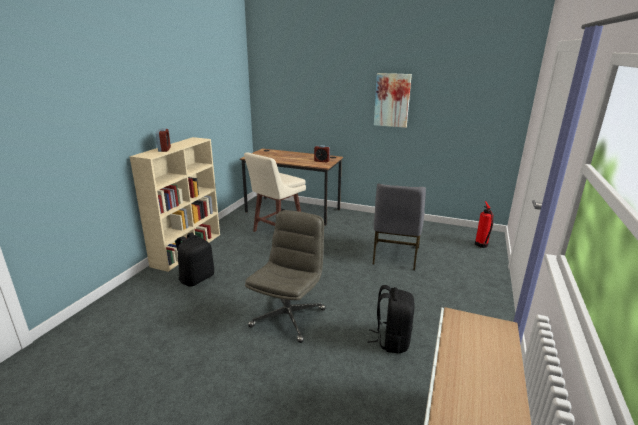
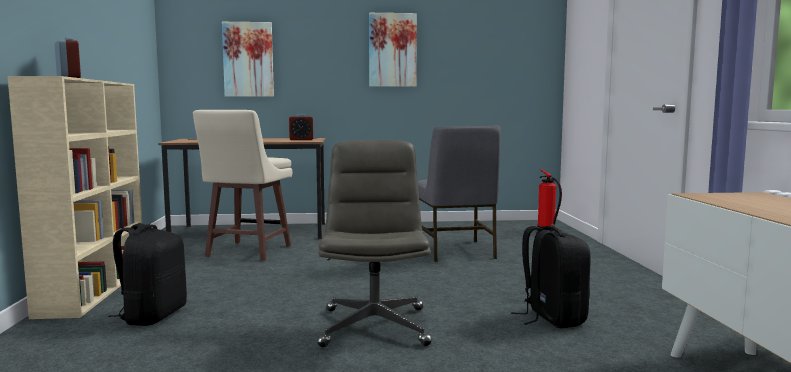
camera: 25 degrees left, 15 degrees down
(299, 102) = (248, 59): none -> picture

